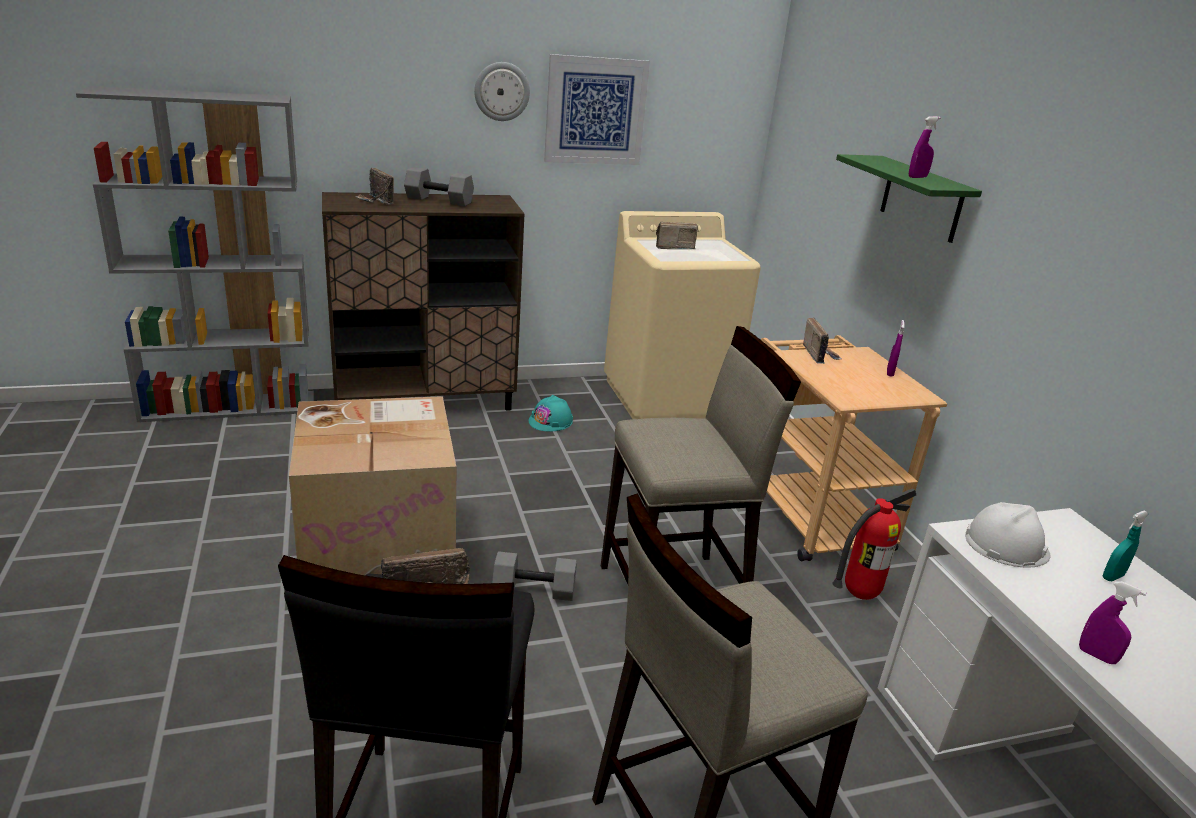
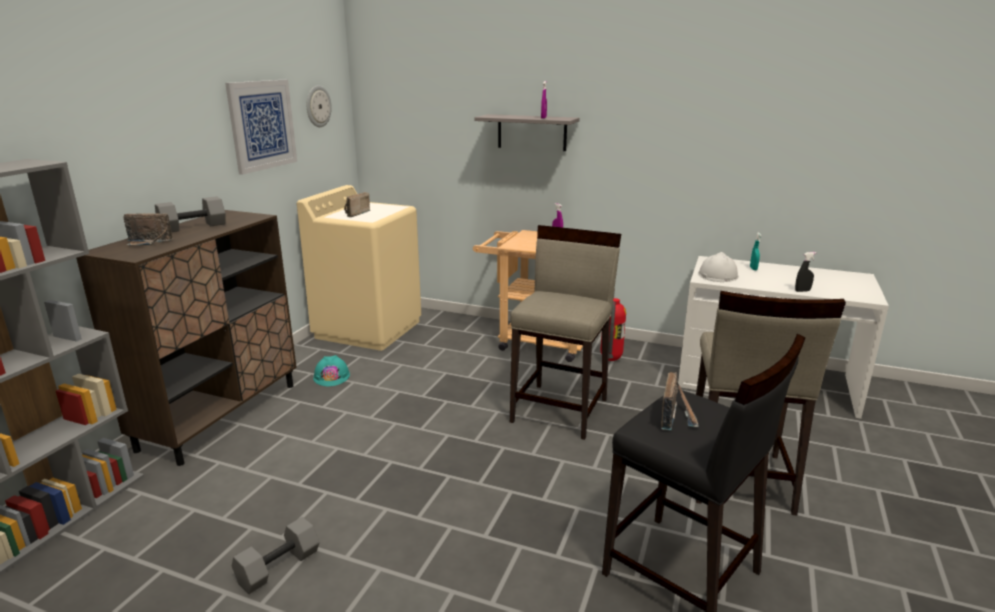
camera: 50 degrees left, 5 degrees down
(380, 552) = (395, 505): cardboard box -> none
(501, 91) = (199, 120): wall clock -> wall clock (318, 106)
(533, 591) = (508, 455): grey dumbbell -> grey dumbbell (278, 568)
(819, 354) = (519, 240): radio -> none
(921, 199) = (532, 132): green shelf -> grey shelf
(1096, 656) = (802, 291): purple spray bottle -> black spray bottle

